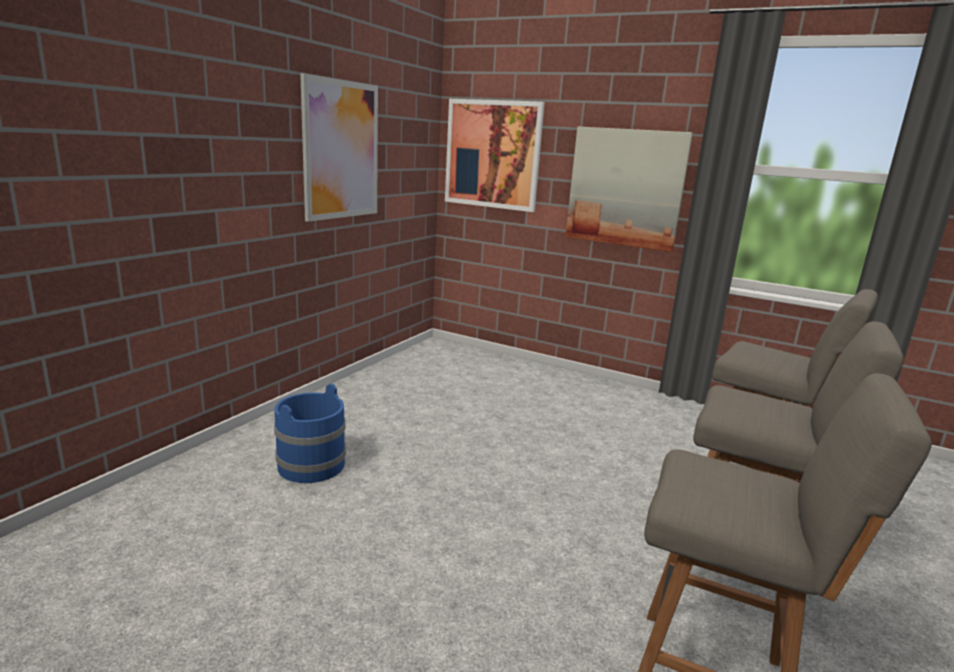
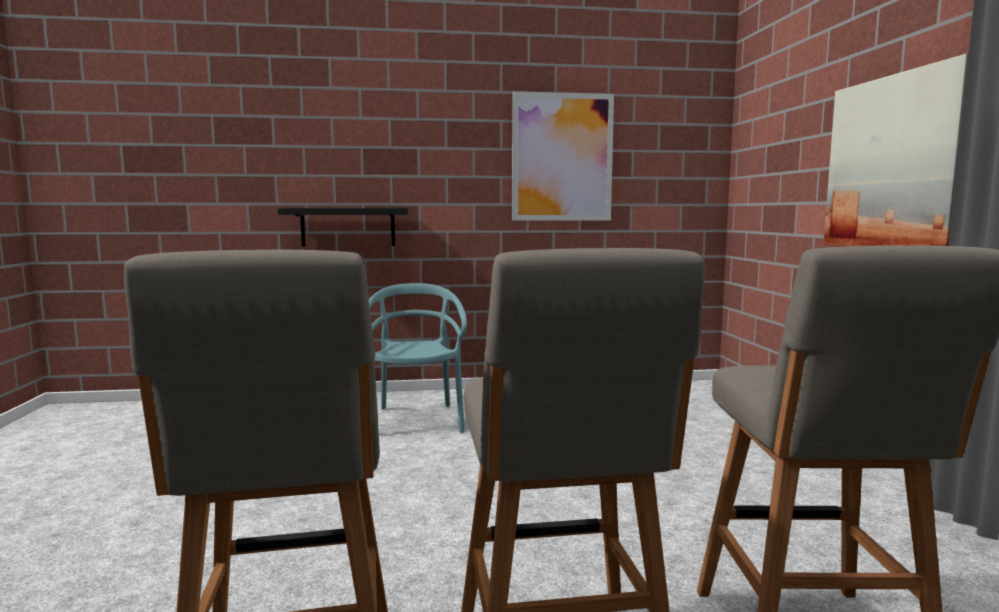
camera: 55 degrees right, 10 degrees down
(135, 250) = (348, 227): none -> black shelf
(311, 464) = (416, 420): blue bucket -> turquoise chair
(492, 154) = (767, 151): picture -> none

